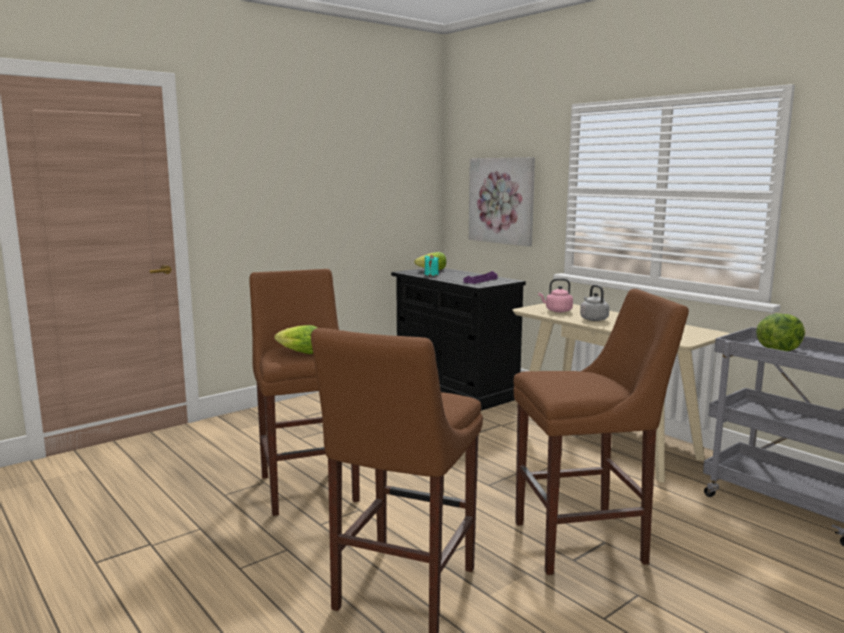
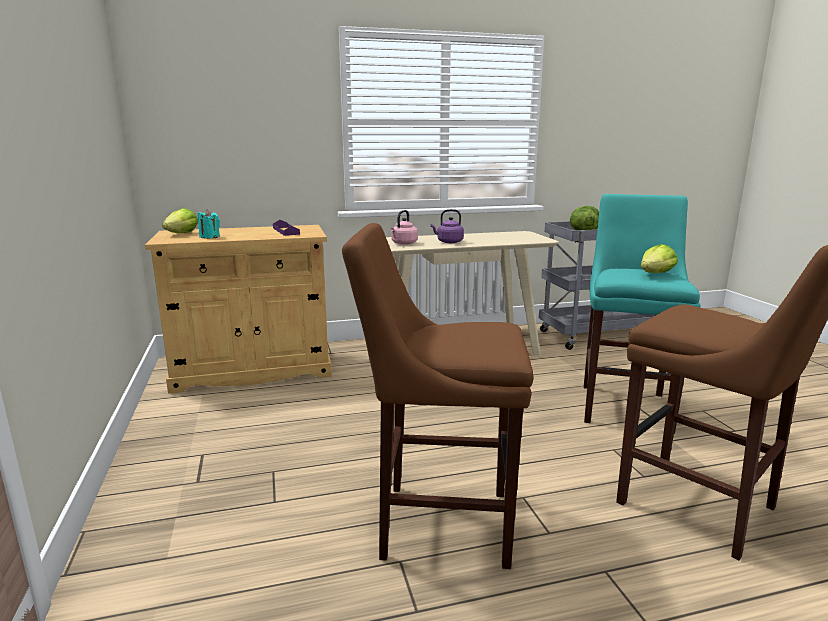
camera: 65 degrees left, 5 degrees up
(300, 353) = (478, 339): lettuce -> lettuce (655, 274)
(455, 388) = (253, 370): black cabinet -> beige cabinet
(502, 200) = (245, 136): picture -> none
(586, 542) = (625, 405): brown stool -> turquoise stool
(593, 319) = (448, 242): grey kettle -> purple kettle

